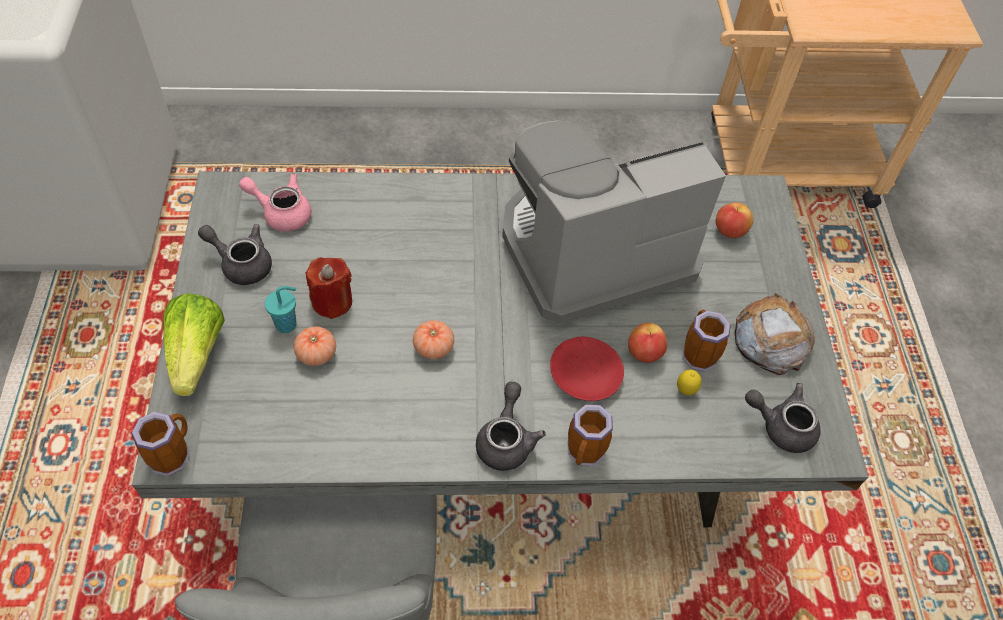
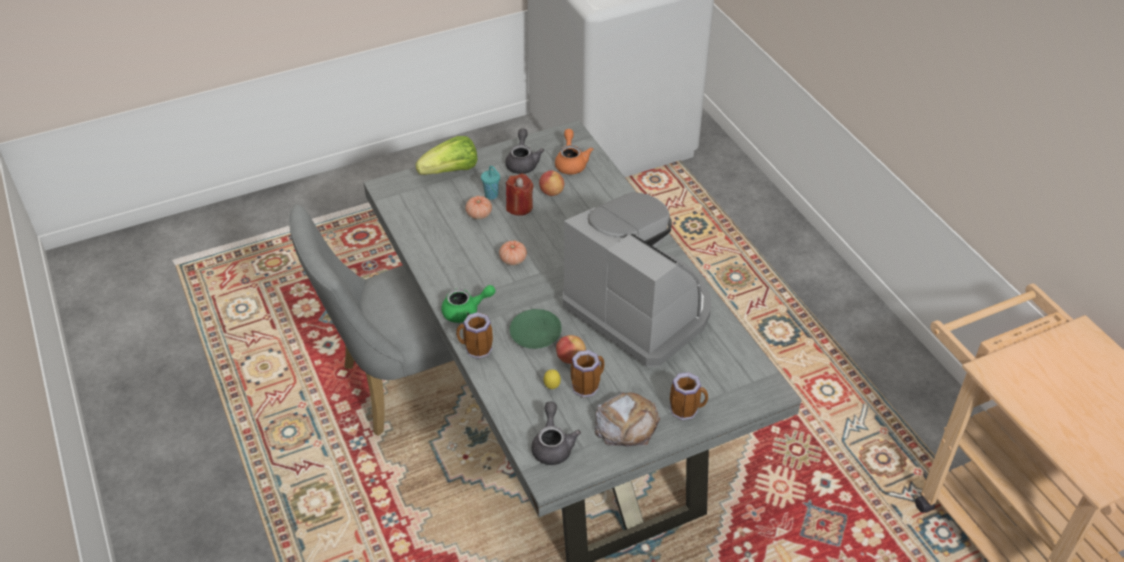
camera: 70 degrees right, 10 degrees down
(171, 454) = (386, 187): mug -> mug (686, 410)
(282, 213) = (571, 163): pink teapot -> orange teapot
(506, 440) = (466, 312): grey teapot -> green teapot
(585, 373) = (536, 333): red plate -> green plate
(729, 231) = (714, 378): apple -> apple (551, 192)

